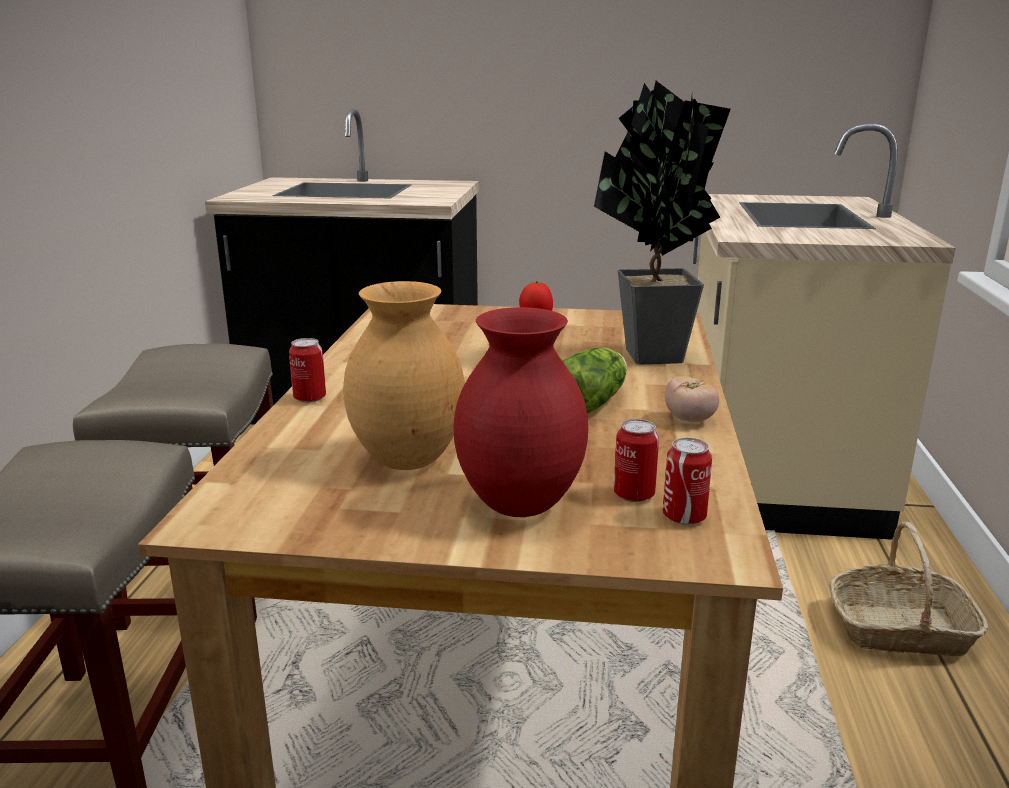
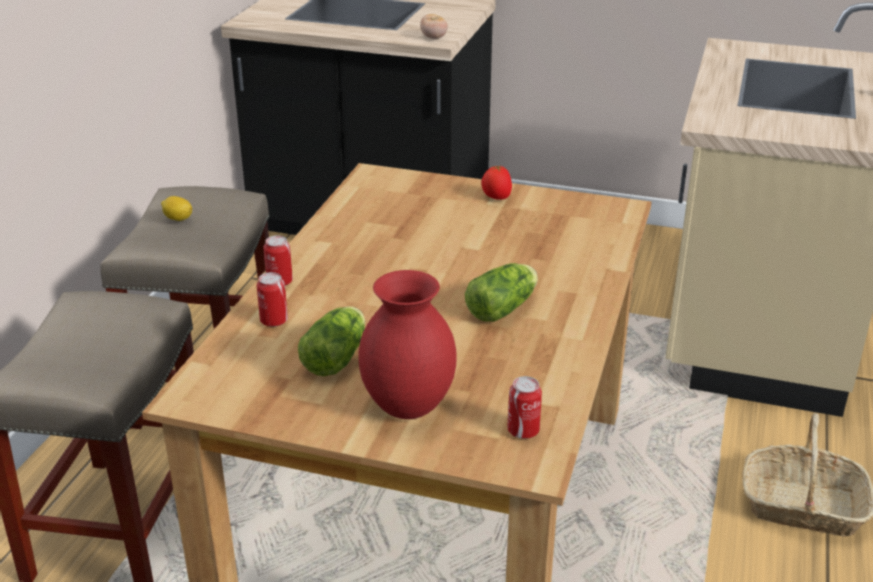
camera: 10 degrees right, 10 degrees up
(168, 371) = (178, 219): none -> lemon
(406, 461) = (337, 356): brown vase -> lettuce
(634, 494) = (495, 406): can -> can (274, 321)
(650, 359) = (576, 260): potted plant -> none
(689, 419) = (575, 335): tomato -> tomato (433, 38)

